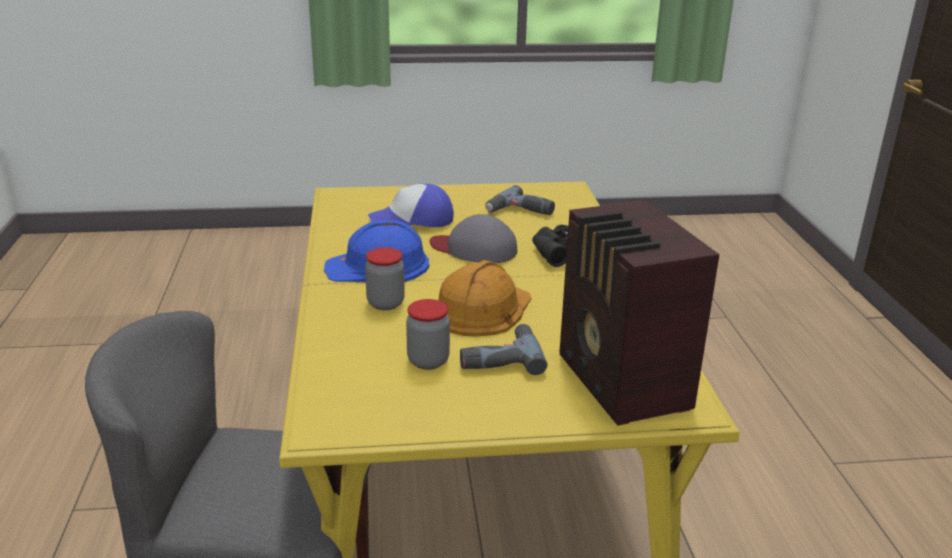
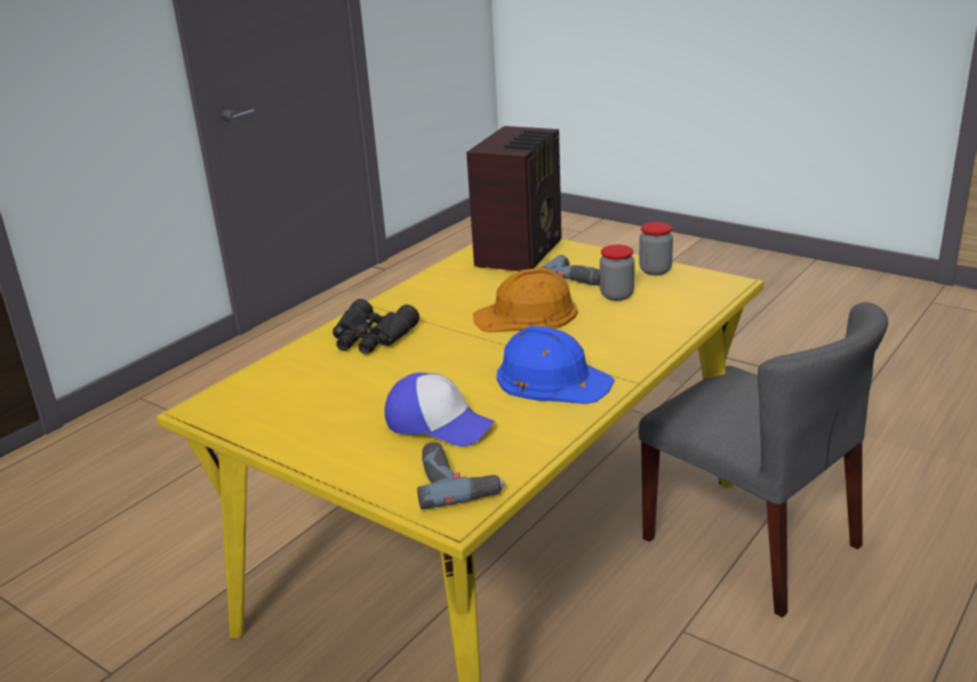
camera: 135 degrees left, 0 degrees up
(385, 303) = (593, 342): jar -> jar (655, 270)
(474, 249) = (441, 366): grey cap -> none
(520, 212) = (317, 393): power drill -> power drill (456, 481)

